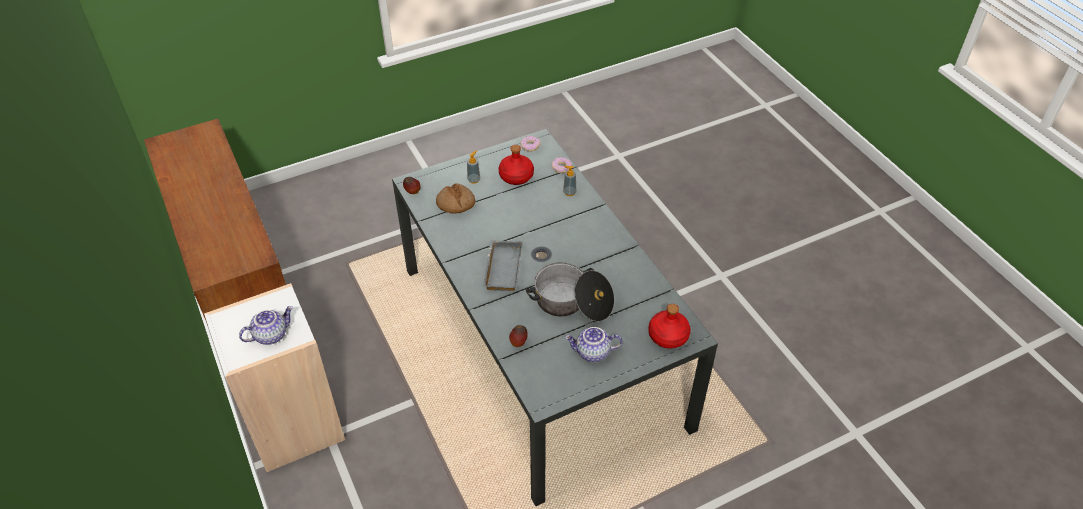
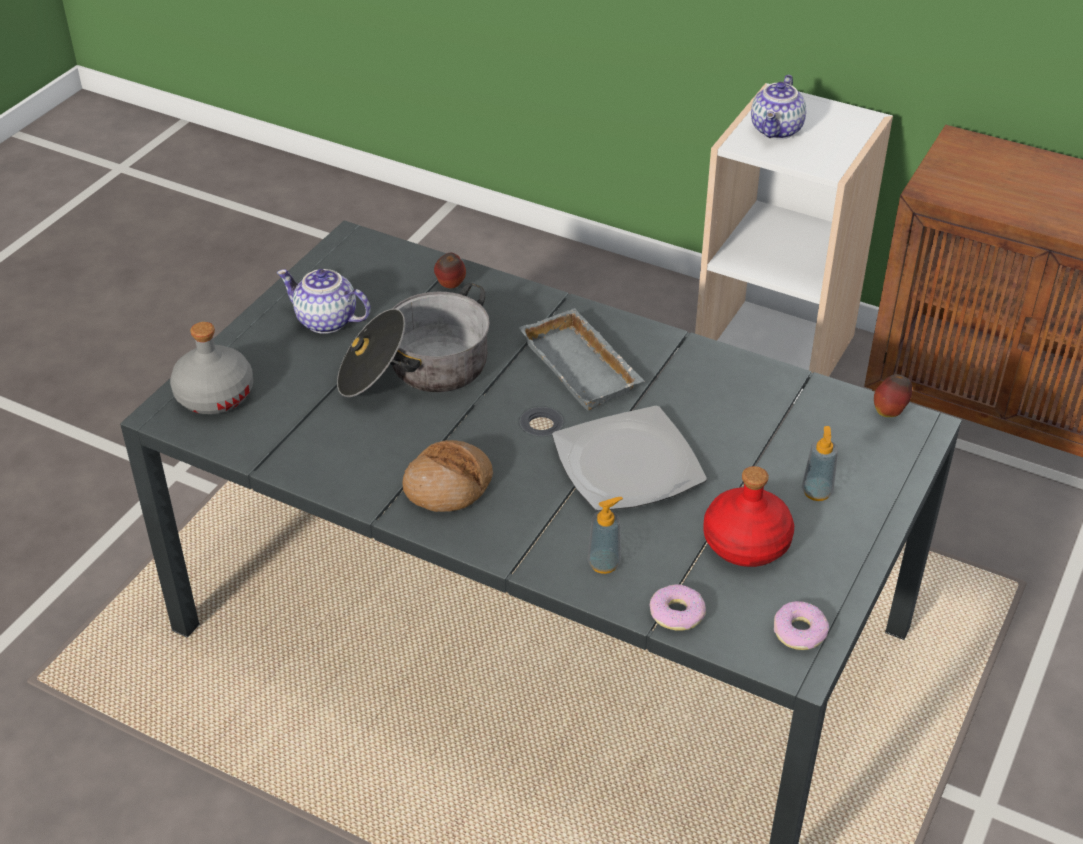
camera: 145 degrees right, 5 degrees down
(456, 203) = (789, 431): bread -> bread (448, 485)
(526, 219) = (629, 465): none -> plate
(592, 353) = (325, 321): teapot -> teapot turned 120 degrees counterclockwise
(668, 336) = (214, 395): red bottle -> grey bottle

